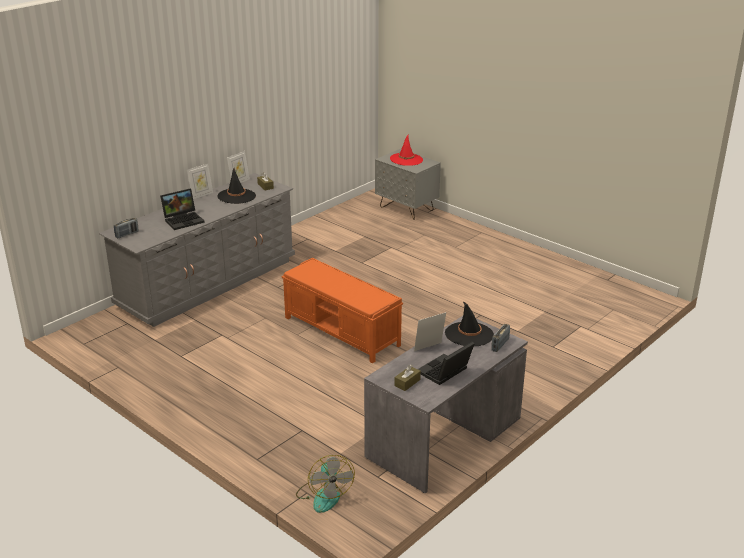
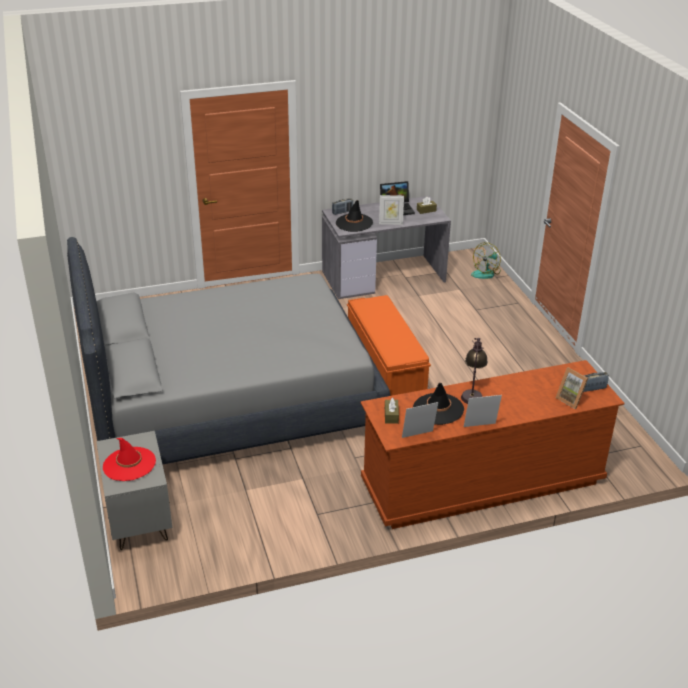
camera: 150 degrees left, 5 degrees up
(141, 224) = (571, 399): none -> picture frame
(184, 220) = (519, 390): laptop -> none
(208, 283) = (482, 482): grey dresser -> brown dresser
(218, 210) = (472, 392): none -> table lamp
(324, 495) = (486, 273): fan -> fan turned 150 degrees counterclockwise
(440, 275) = (230, 400): none -> grey bed

